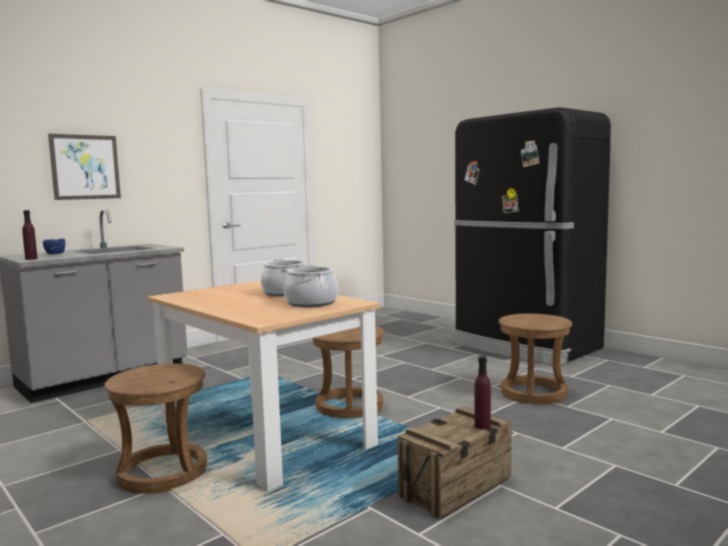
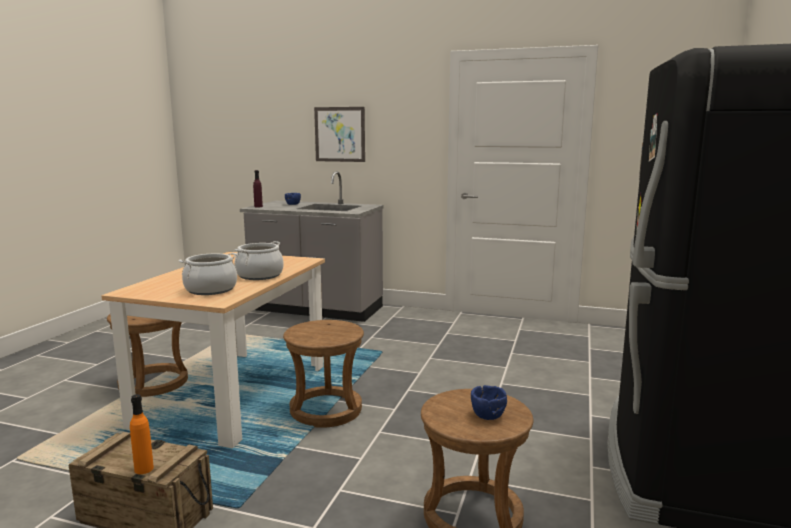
camera: 60 degrees right, 5 degrees up
(482, 426) = (144, 469): purple bottle -> orange bottle
(541, 319) = (487, 415): none -> blue bowl

